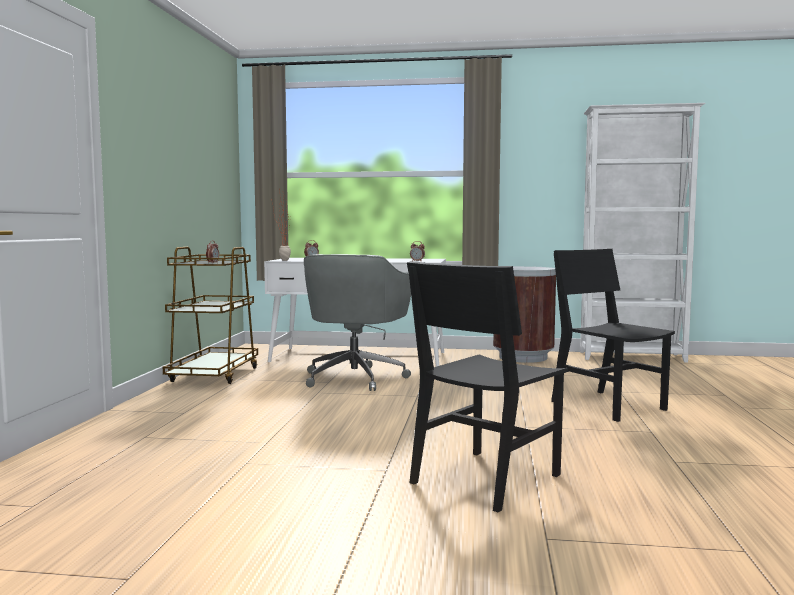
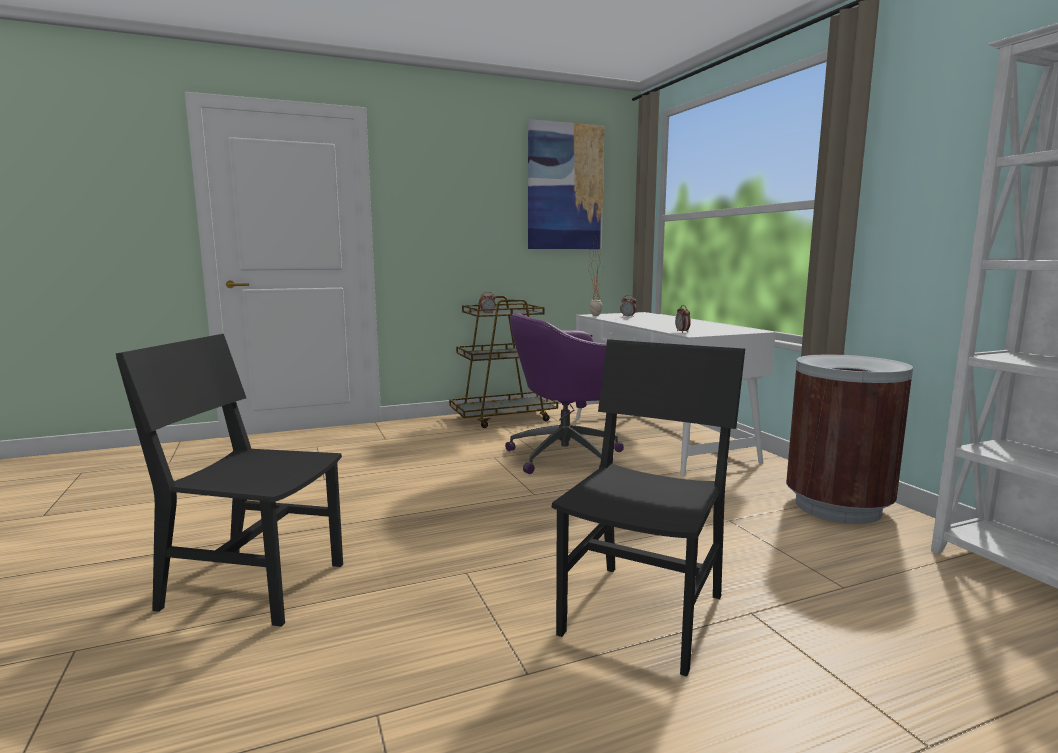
camera: 60 degrees right, 5 degrees up
(209, 138) = (565, 187): none -> picture
(355, 377) = (569, 456): grey office chair -> purple office chair

